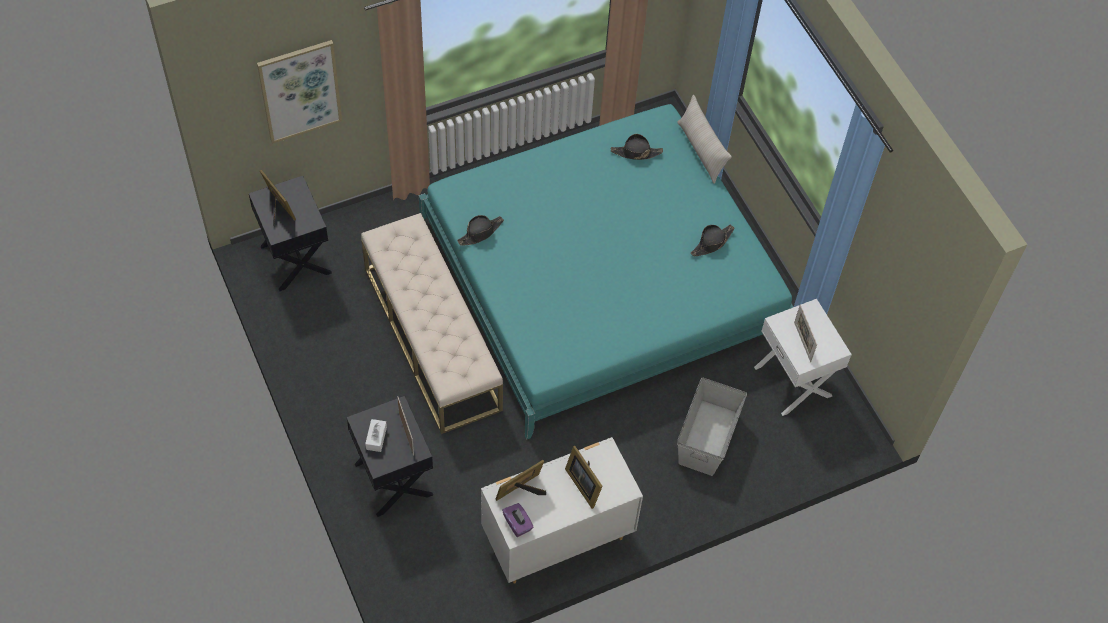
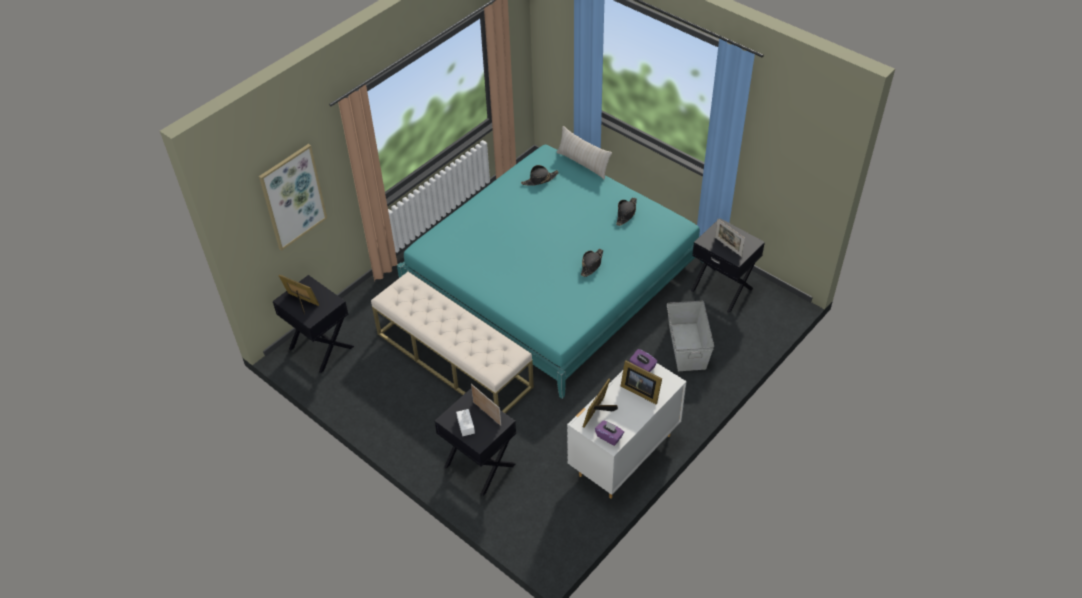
camera: 20 degrees left, 10 degrees down
(480, 232) = (460, 267): black hat -> black hat (592, 264)
(603, 456) = (642, 367): none -> purple tissue box
(794, 381) = (722, 289): white nightstand -> black nightstand

